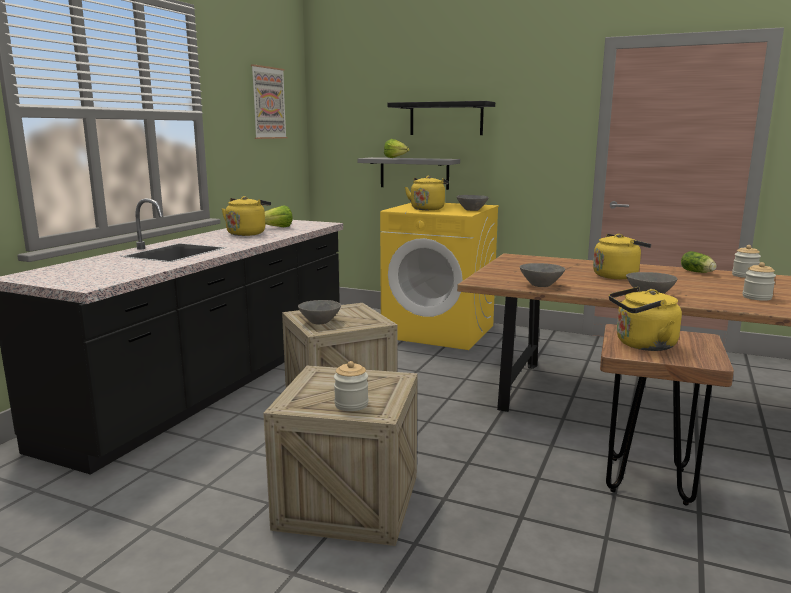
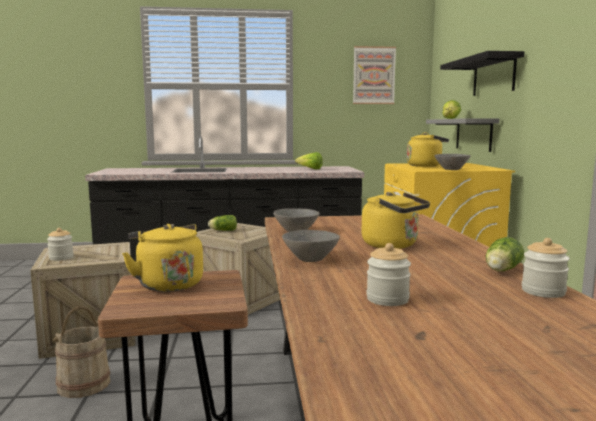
camera: 60 degrees right, 5 degrees down
(247, 233) = (278, 169): yellow kettle -> none
(320, 322) = (222, 230): grey bowl -> lettuce
(499, 518) = (84, 384): none -> beige bucket

